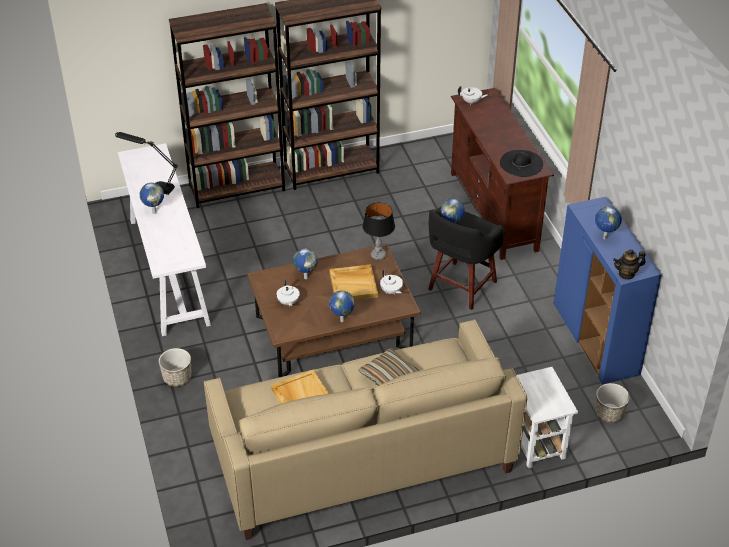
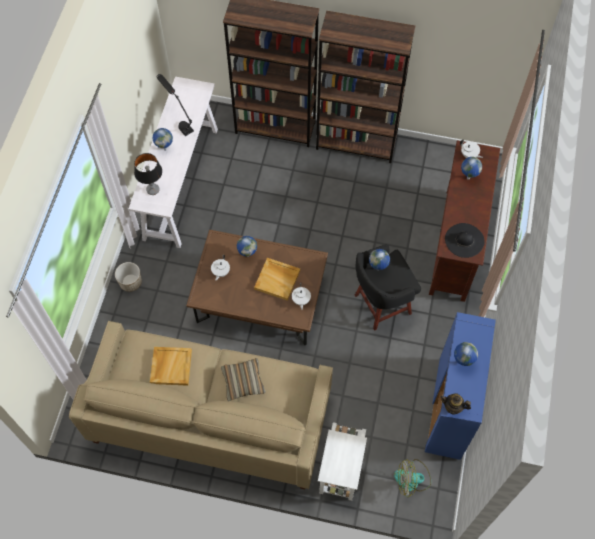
camera: 30 degrees right, 20 degrees up
(341, 320) = (247, 308): globe -> globe (467, 177)
(378, 255) = (313, 261): table lamp -> table lamp (153, 190)
(609, 413) = (412, 479): planter -> fan

